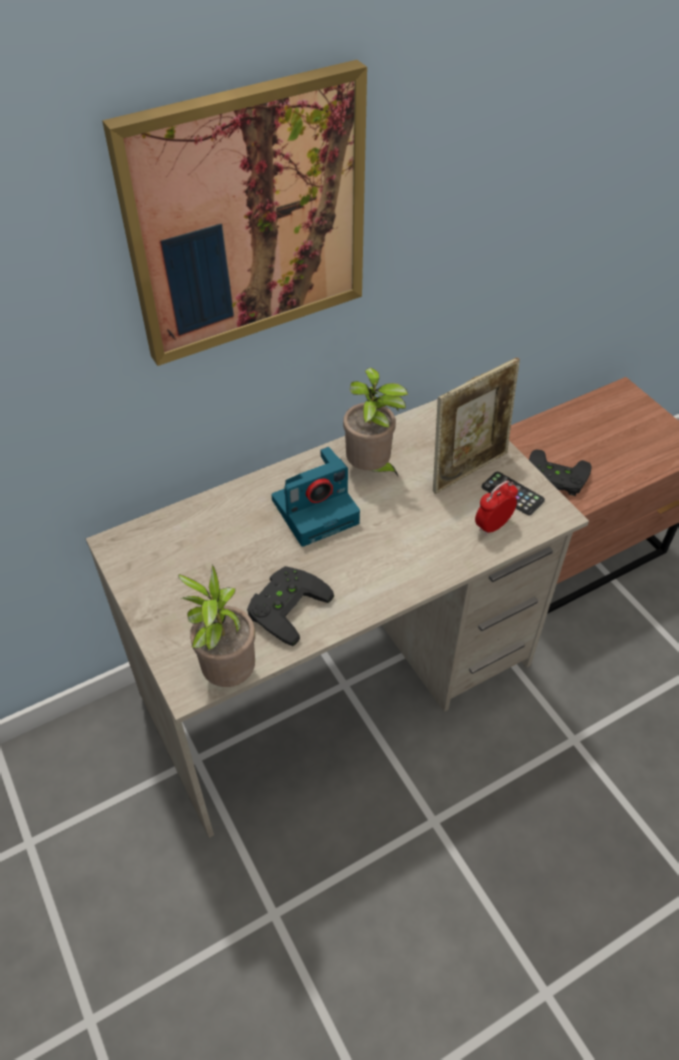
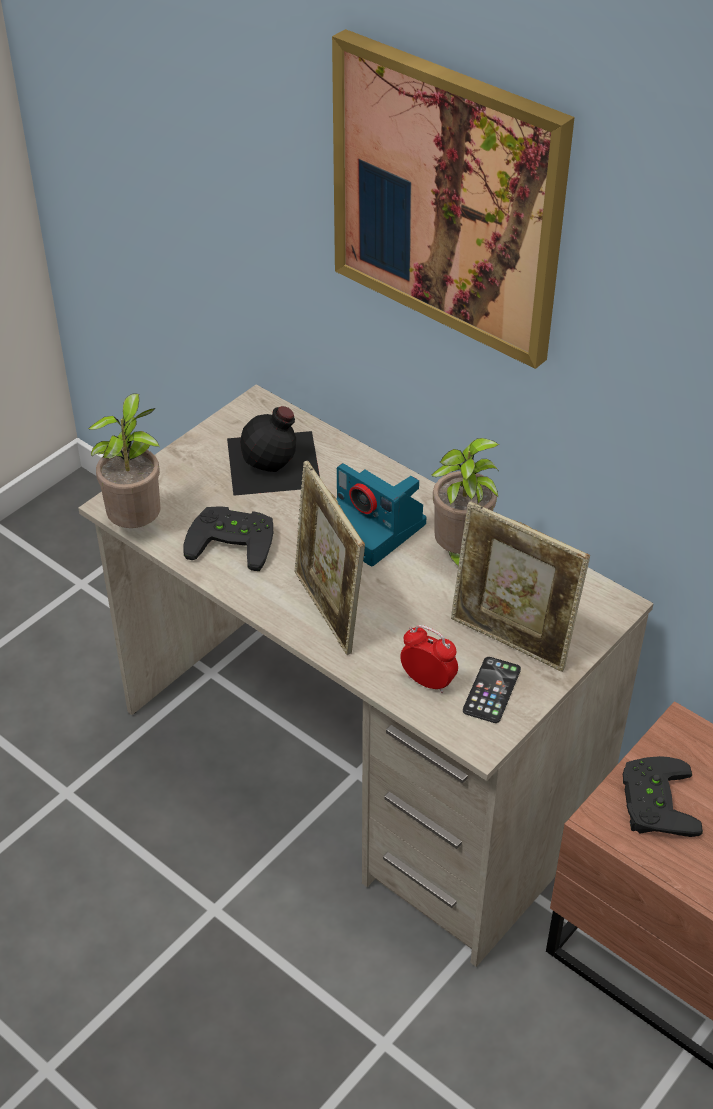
camera: 70 degrees right, 5 degrees down
(202, 552) = (275, 463): none -> black bottle
(397, 564) = (328, 611): none -> picture frame

